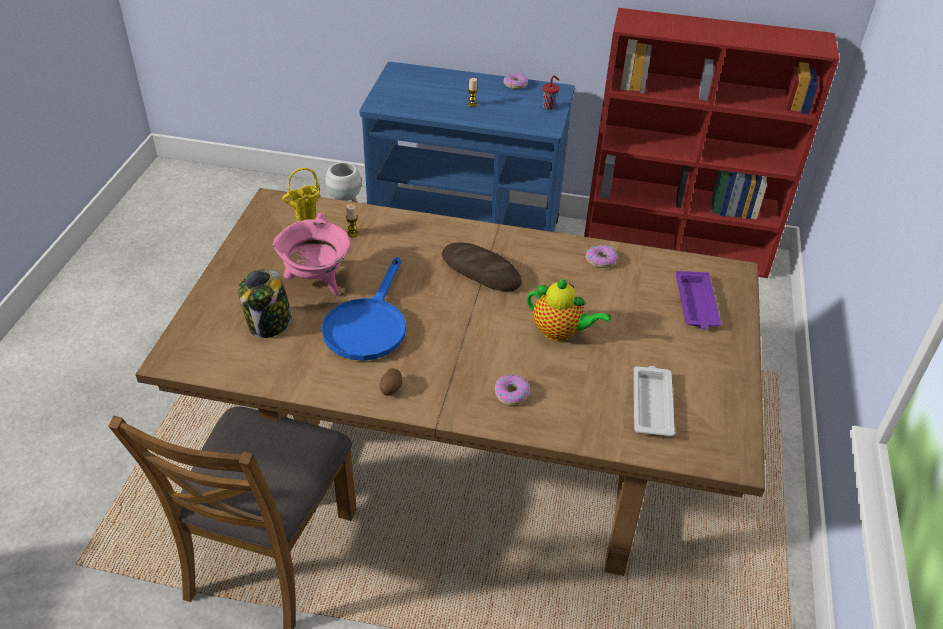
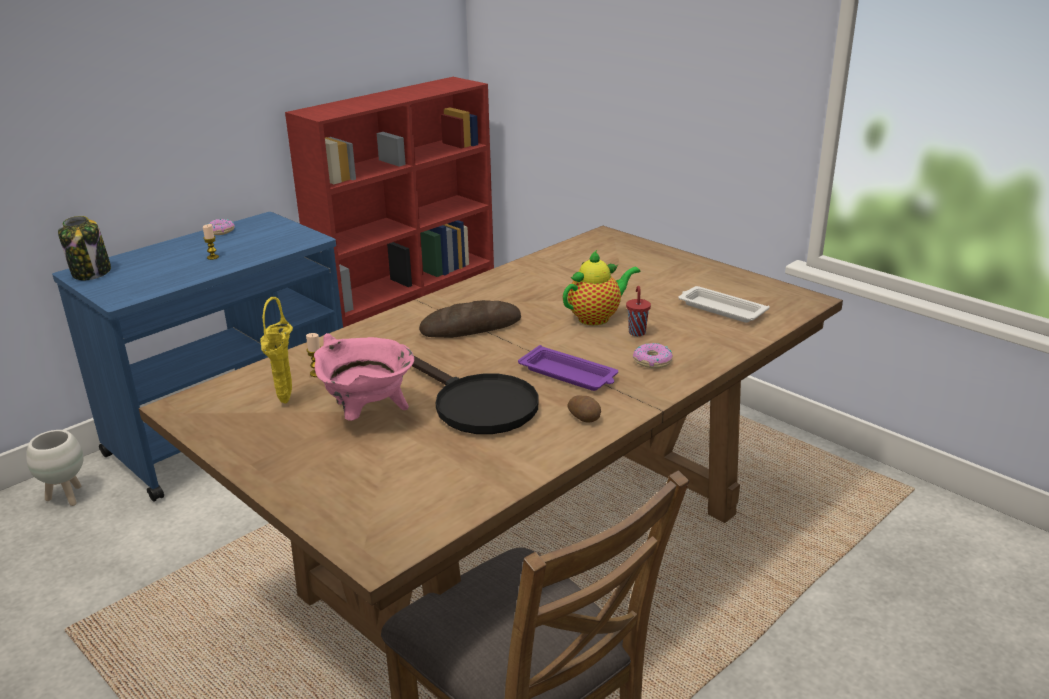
camera: 55 degrees left, 15 degrees down
(269, 324) = (400, 464): jar -> jar (91, 273)
(368, 325) = (476, 404): blue frying pan -> black frying pan
(549, 107) = (282, 229): red cup -> red cup (637, 332)
(601, 260) = (526, 274): donut -> none
(696, 304) = (625, 258): purple tray -> purple tray (569, 375)

